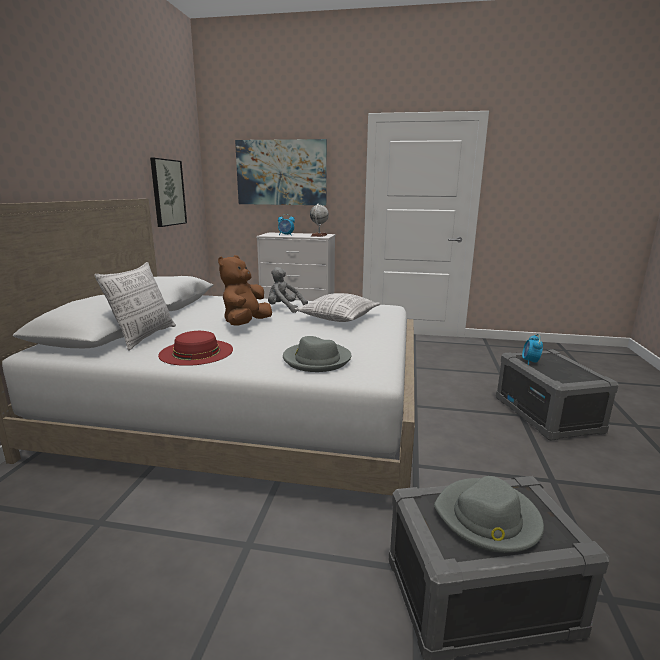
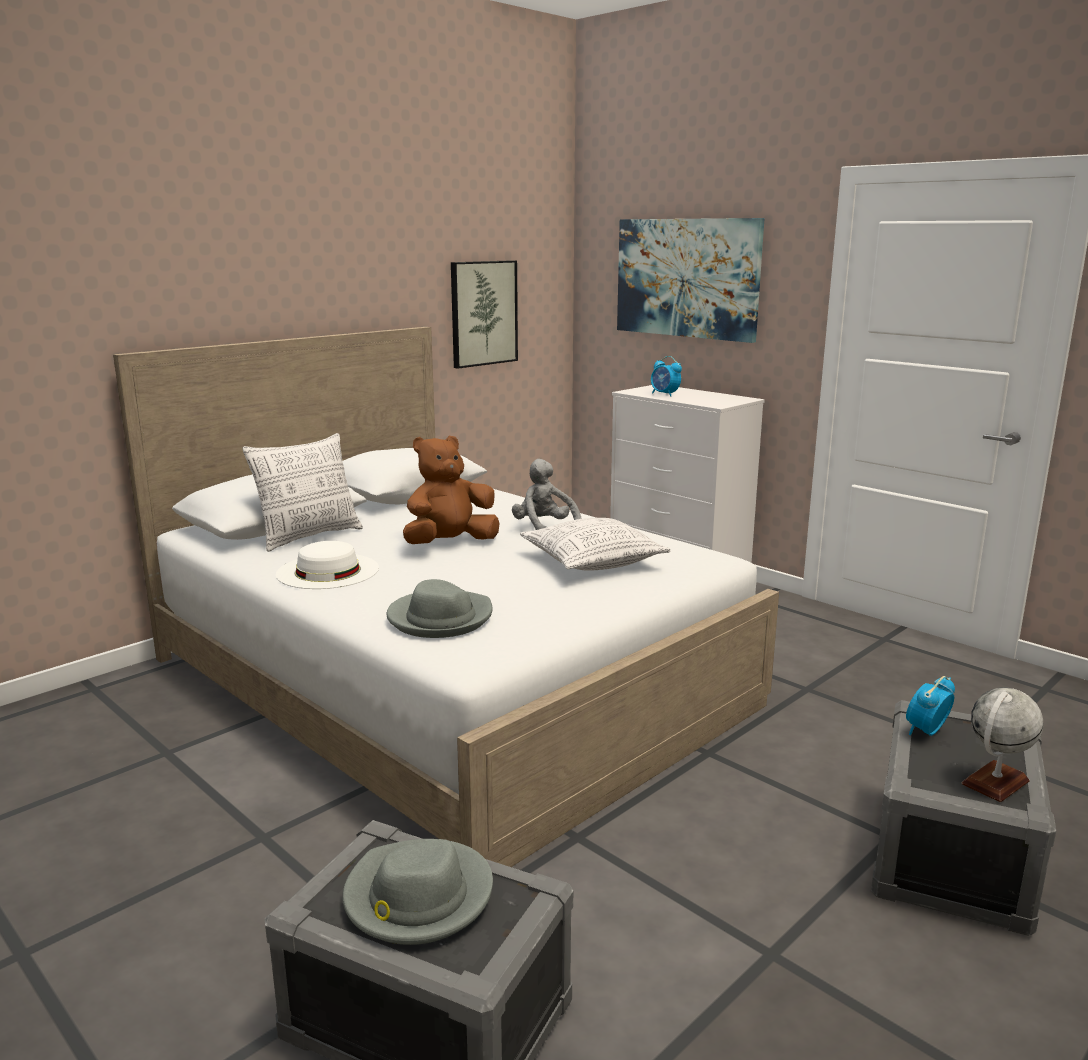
camera: 35 degrees right, 0 degrees up
(196, 352) = (327, 571): red hat -> white hat
(319, 235) = (719, 401): globe -> globe (995, 782)

